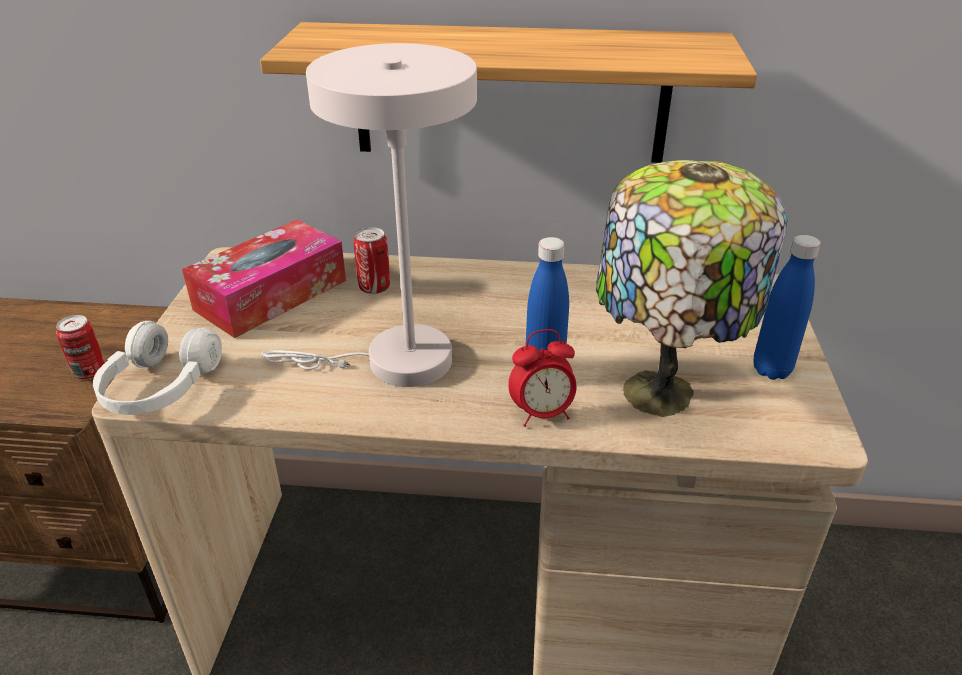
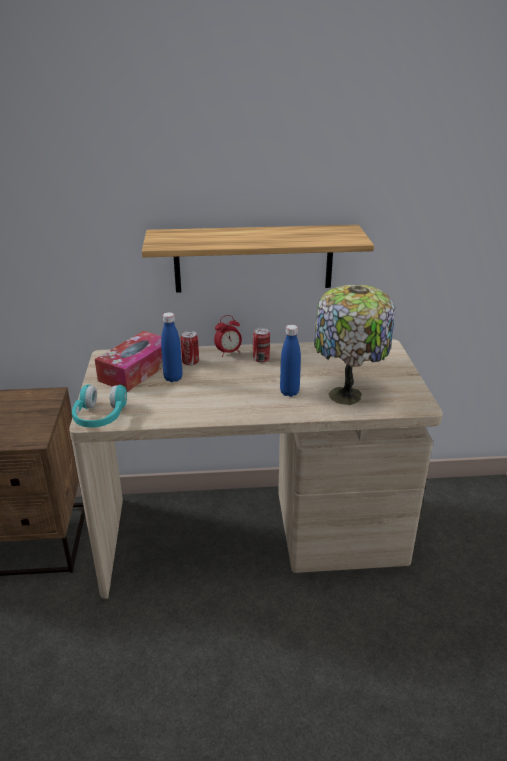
camera: 10 degrees left, 5 degrees down
(89, 372) = (35, 422): can -> can (261, 359)
(159, 388) = (100, 417): white headphones -> turquoise headphones
(394, 362) = (214, 394): white table lamp -> none
(542, 414) = (293, 409): alarm clock -> alarm clock (228, 353)
(771, 370) = (395, 381): blue bottle -> blue bottle (173, 378)

